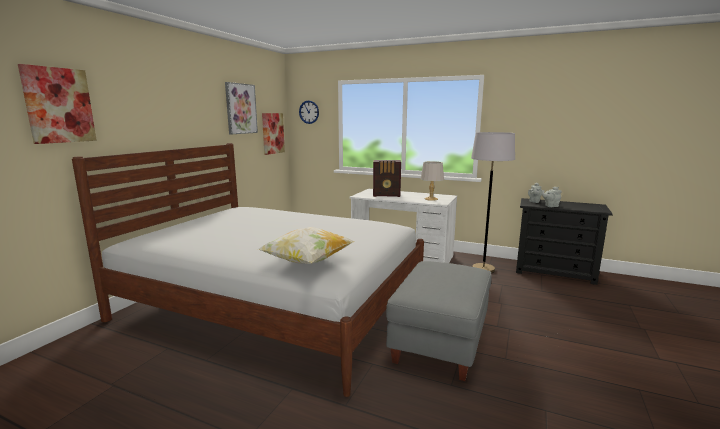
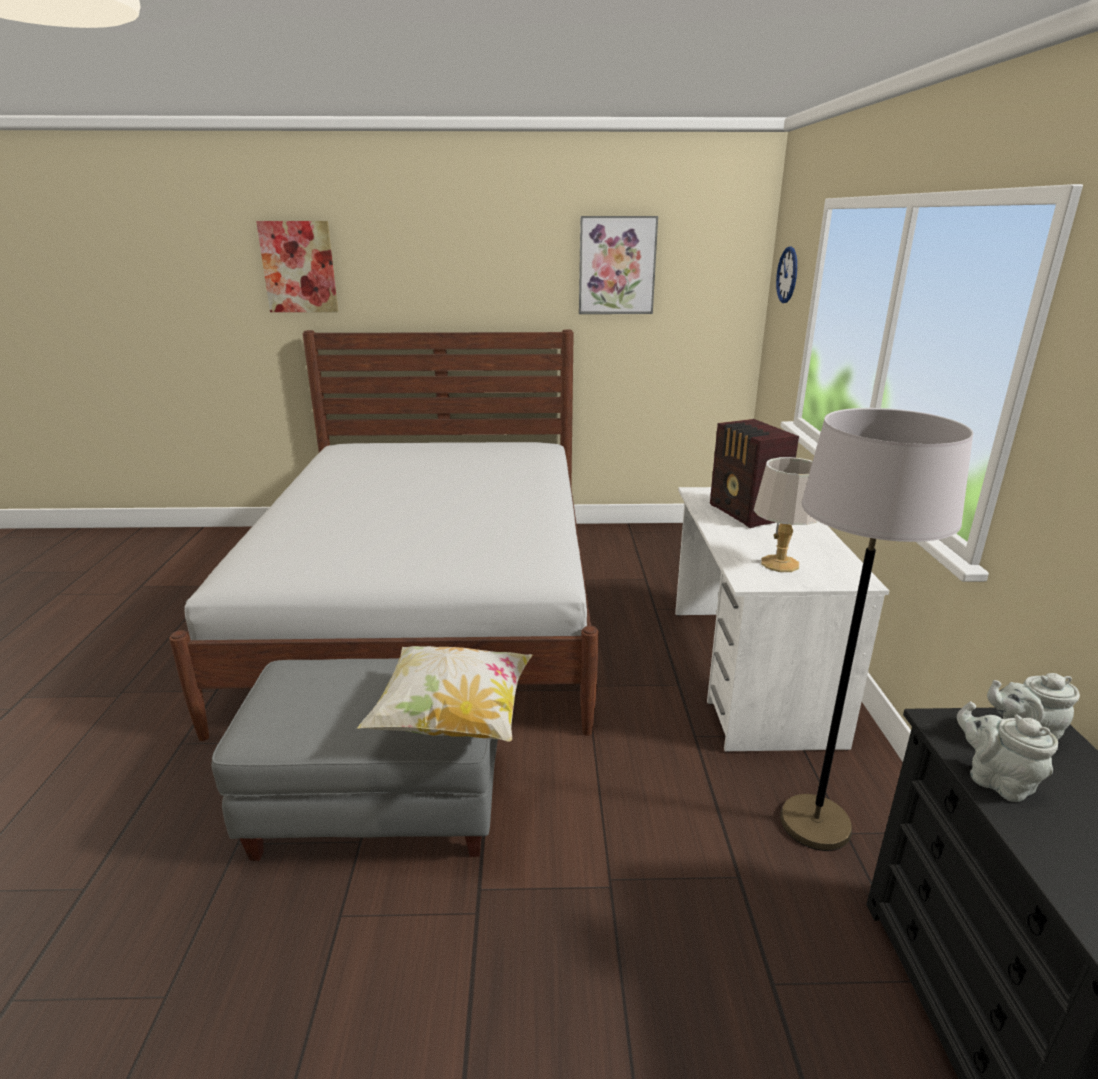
camera: 65 degrees right, 10 degrees up
(272, 133) = (708, 317): picture -> none
(307, 262) = (278, 546): pillow -> pillow (453, 718)

